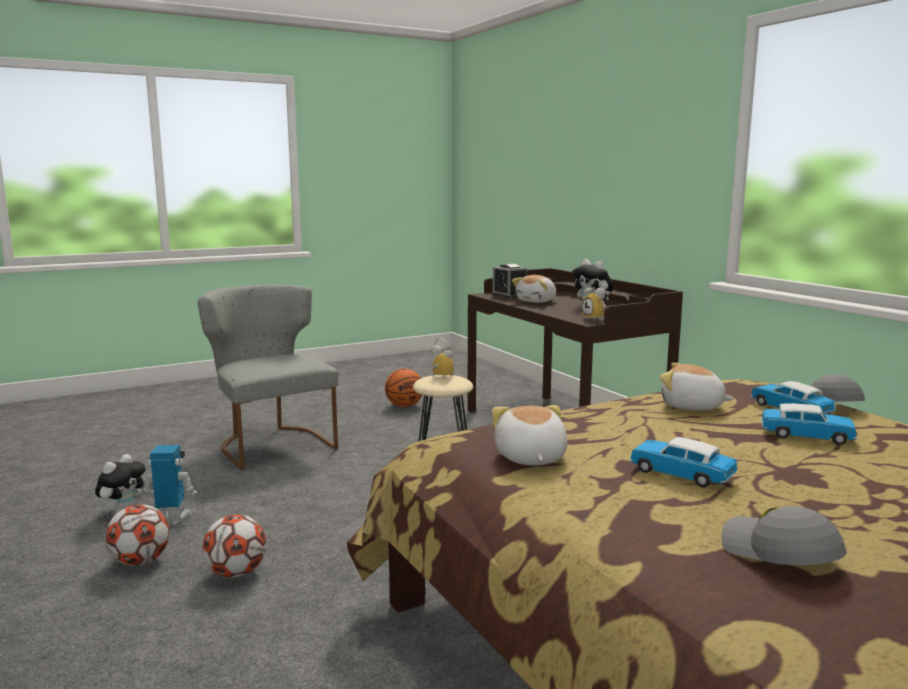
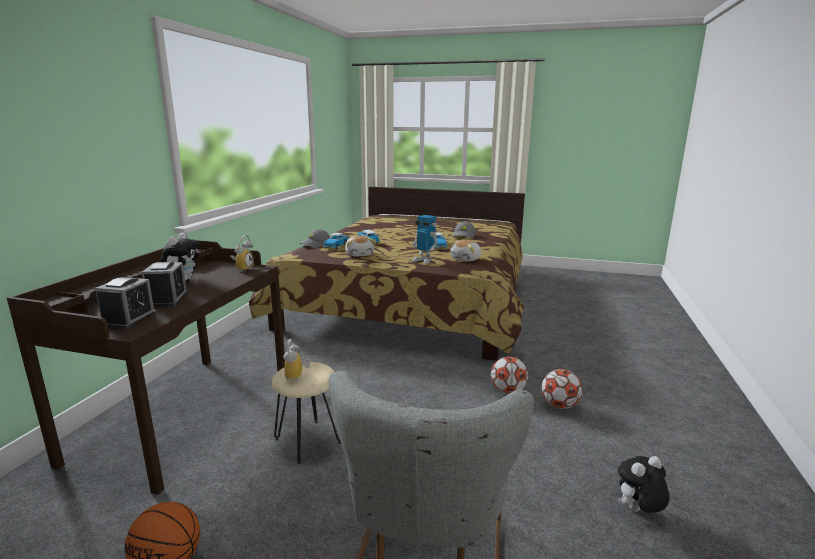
camera: 135 degrees left, 5 degrees up
(140, 561) = (620, 442): football -> football (508, 391)
(173, 519) = (591, 475): toy robot -> toy robot (424, 261)
(537, 301) = (167, 300): plush toy -> alarm clock

